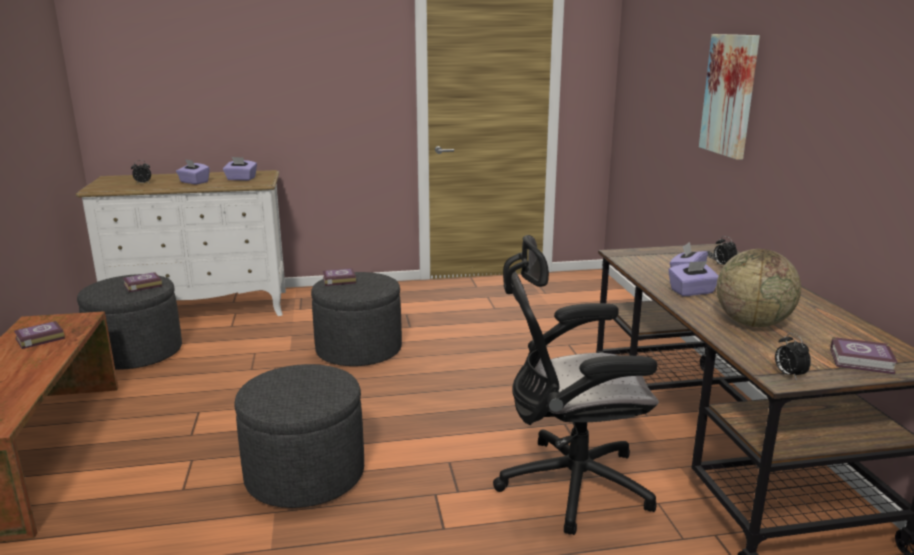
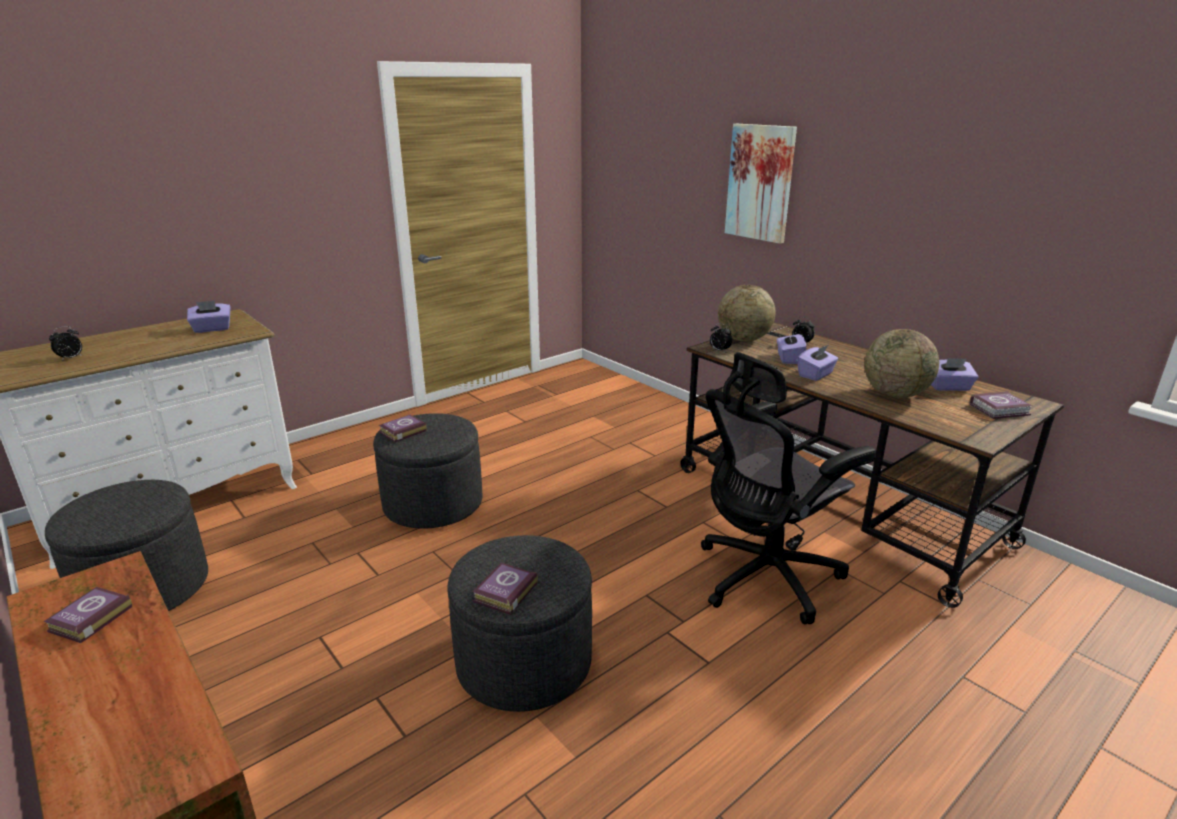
camera: 30 degrees left, 5 degrees up
(141, 285) = (143, 500): book -> book (504, 593)
(194, 182) = (150, 344): purple tissue box -> purple tissue box (948, 387)
(666, 253) = (743, 339): none -> globe
(788, 375) = (978, 435): alarm clock -> alarm clock (719, 351)

